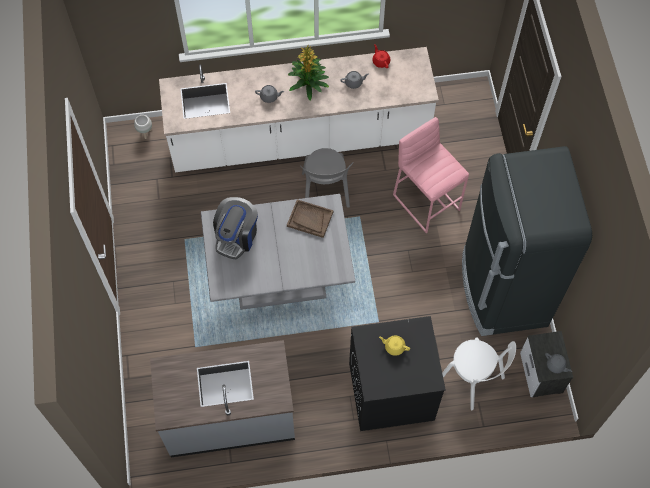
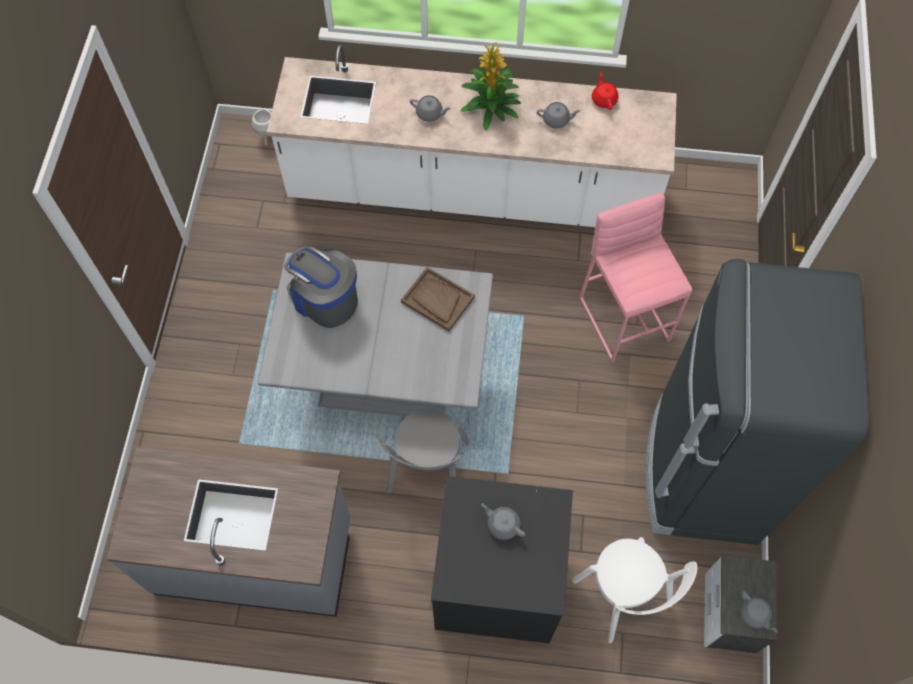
camera: 15 degrees right, 0 degrees up
(236, 236) = (325, 299): coffee machine -> coffee machine turned 90 degrees clockwise
(325, 192) = (485, 272): grey chair -> grey chair (427, 471)
(394, 347) = (503, 524): yellow teapot -> grey teapot

